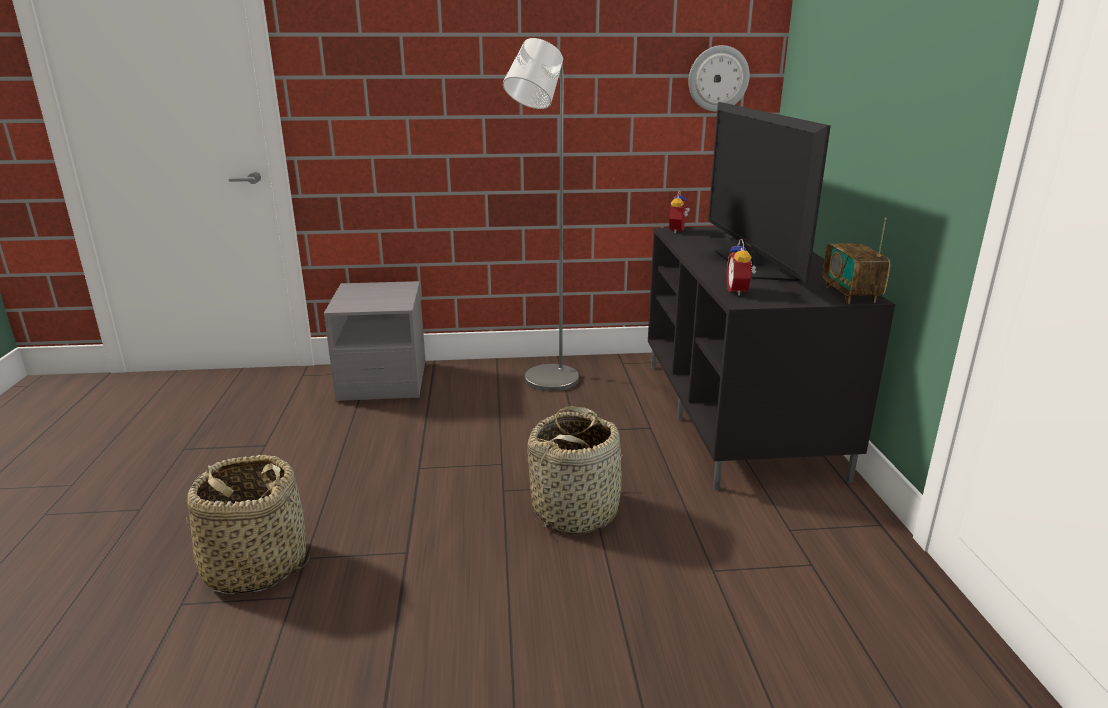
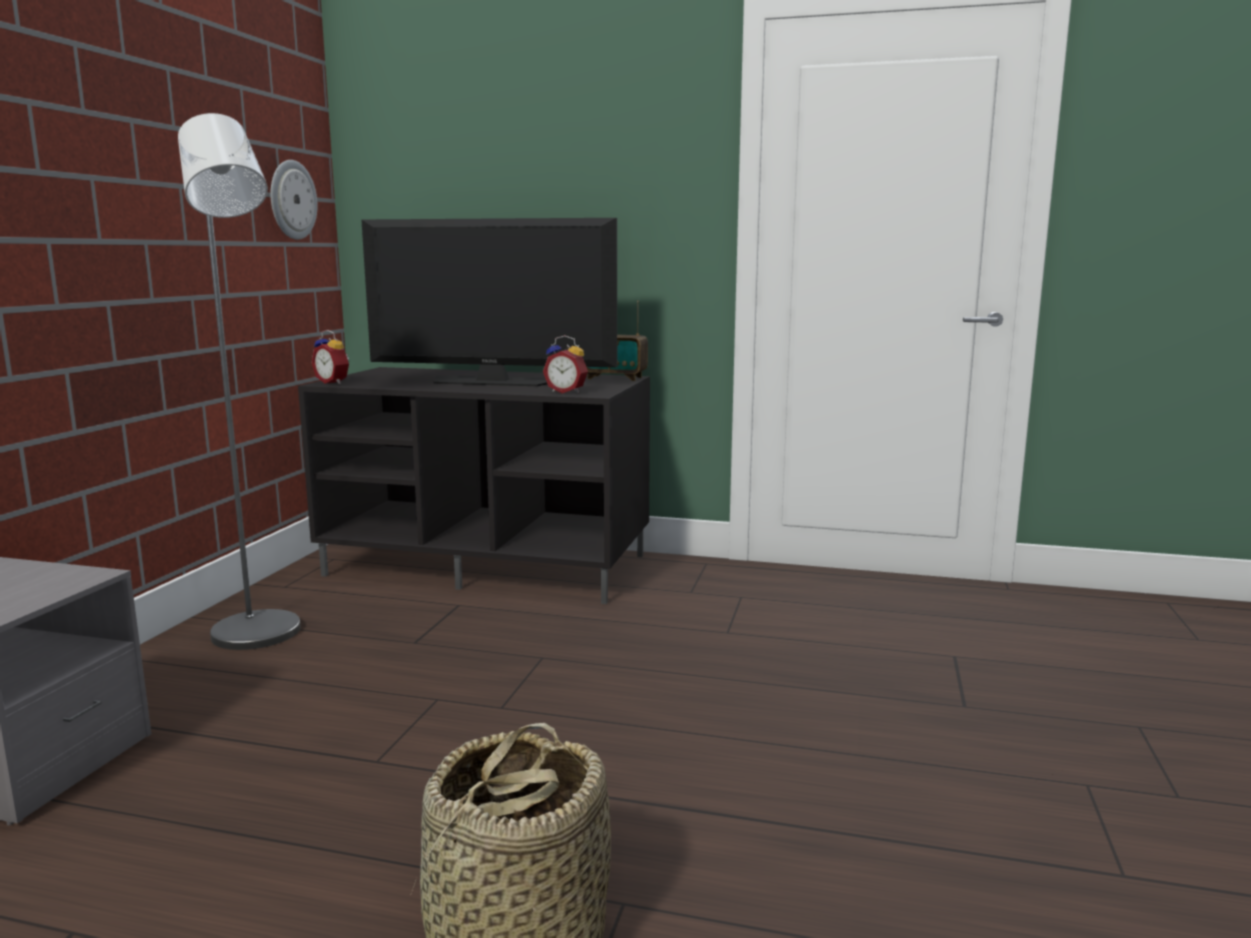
camera: 70 degrees left, 10 degrees down
(576, 511) = (584, 672): basket -> none

